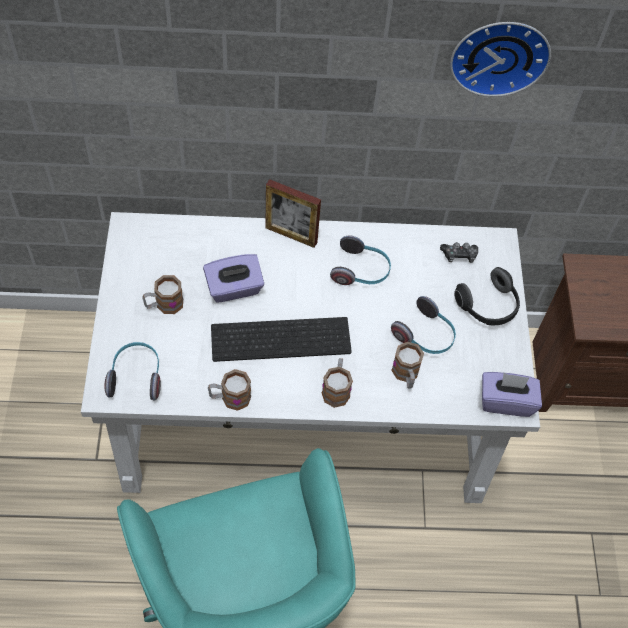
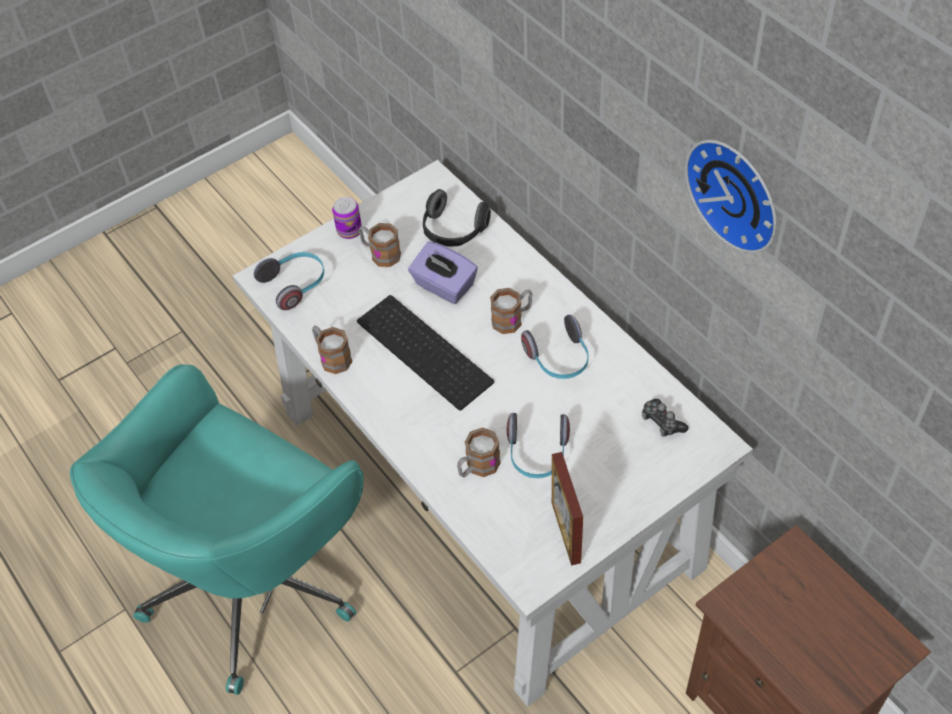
camera: 60 degrees right, 5 degrees down
(120, 308) = (349, 230): none -> can
(291, 235) = (543, 285): picture frame -> picture frame (566, 532)
(336, 388) = (412, 424): mug -> mug (512, 319)
(488, 307) = (625, 484): headphones -> headphones (453, 231)
(506, 401) = (527, 567): purple tissue box -> none

